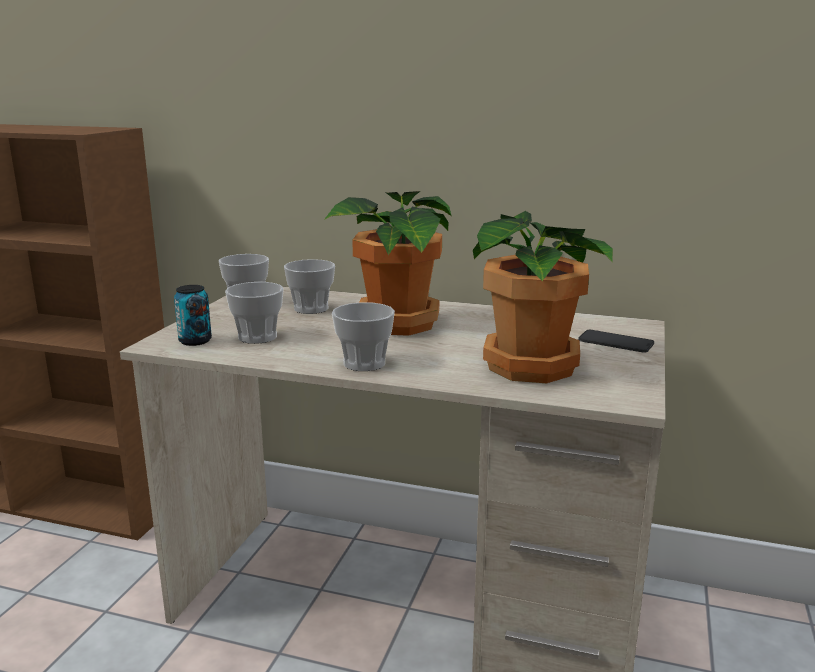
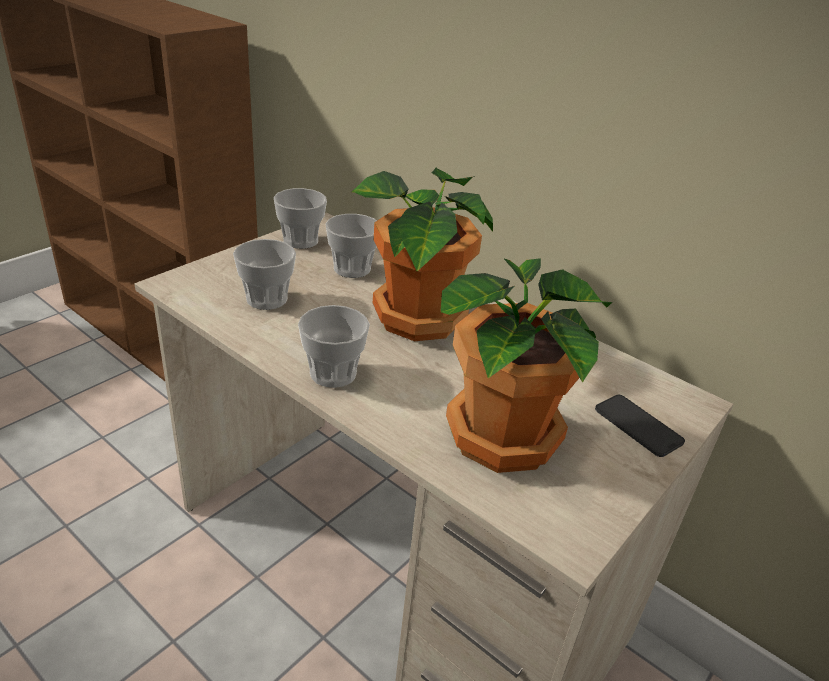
camera: 20 degrees right, 15 degrees up
(195, 341) = (207, 288): can -> none

